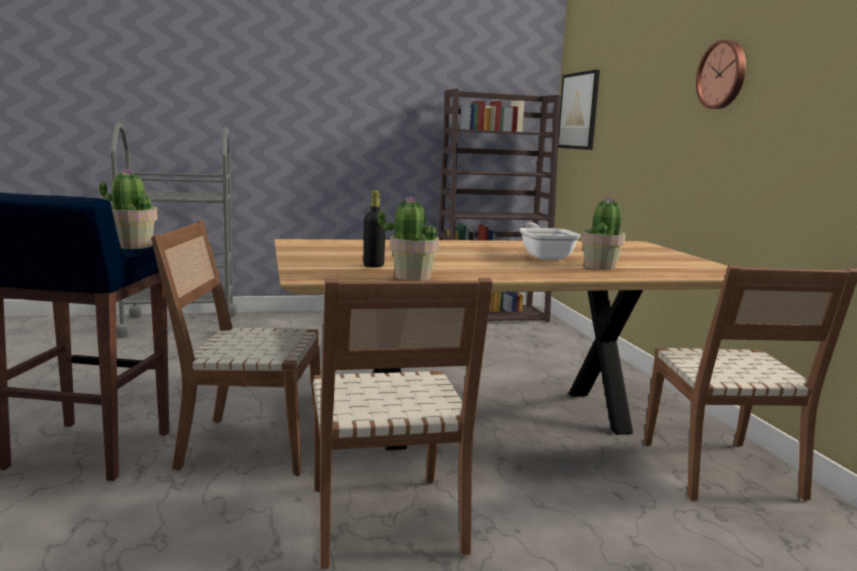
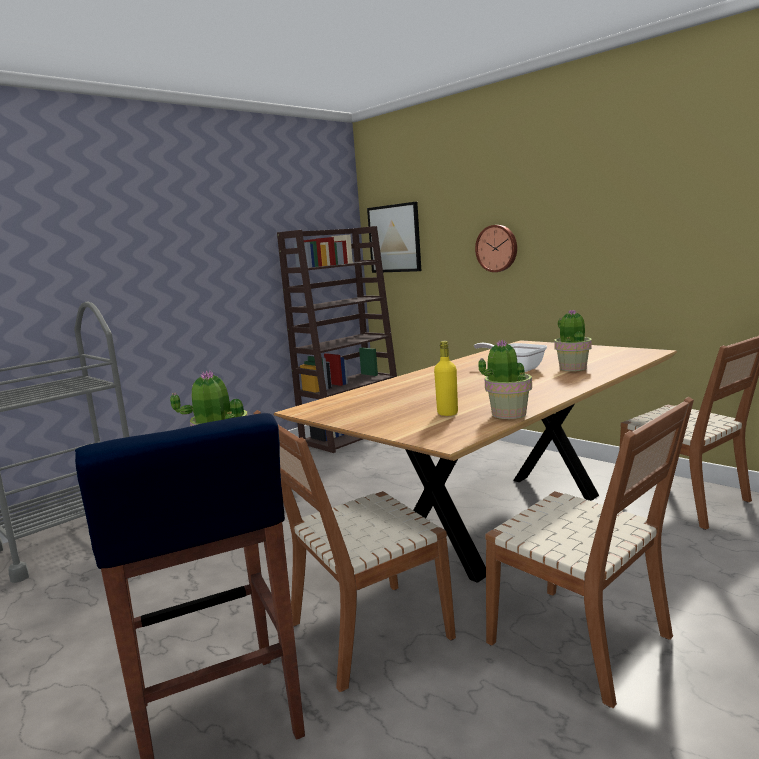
camera: 30 degrees left, 0 degrees up
(373, 266) = (447, 413): black bottle -> yellow bottle
(723, 75) = (576, 200): wall clock -> wall clock (497, 248)

